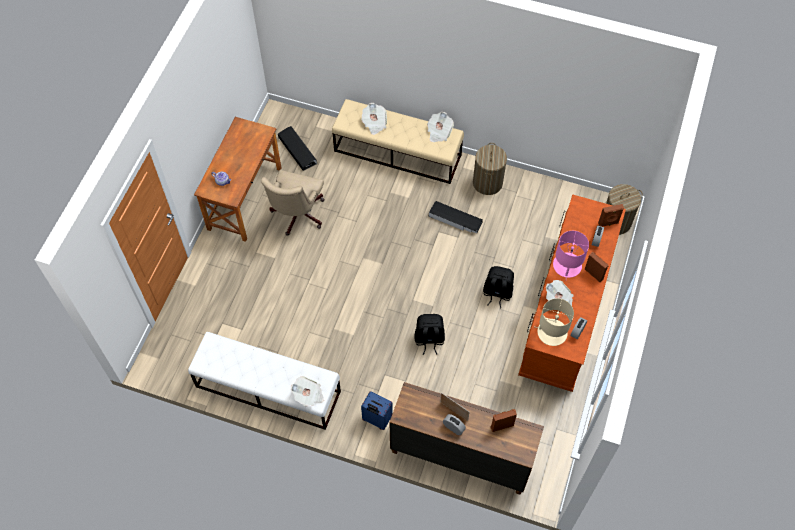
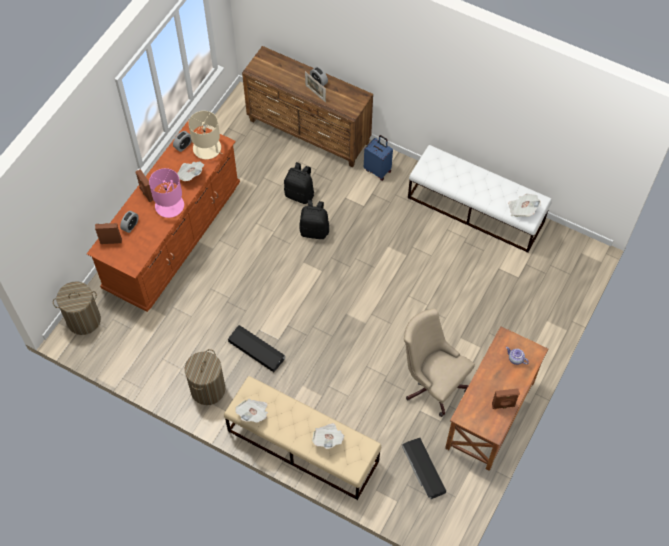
camera: 170 degrees left, 0 degrees up
(296, 216) = (432, 383): beige office chair -> beige office chair turned 75 degrees counterclockwise
(308, 395) = (439, 158): newspaper -> newspaper (522, 209)
(497, 293) = (235, 264): black backpack -> black backpack (300, 194)
(501, 425) = (277, 77): brown speaker -> brown speaker (503, 405)

